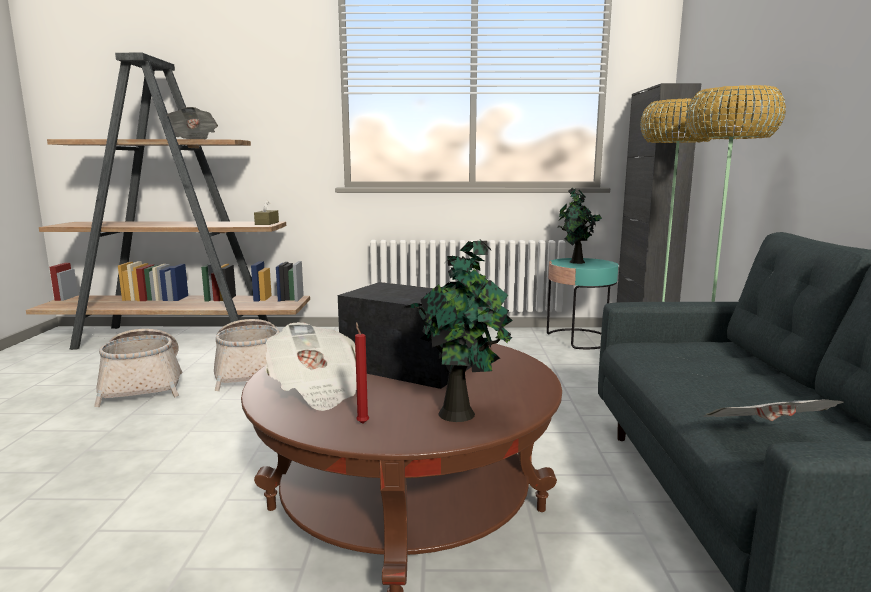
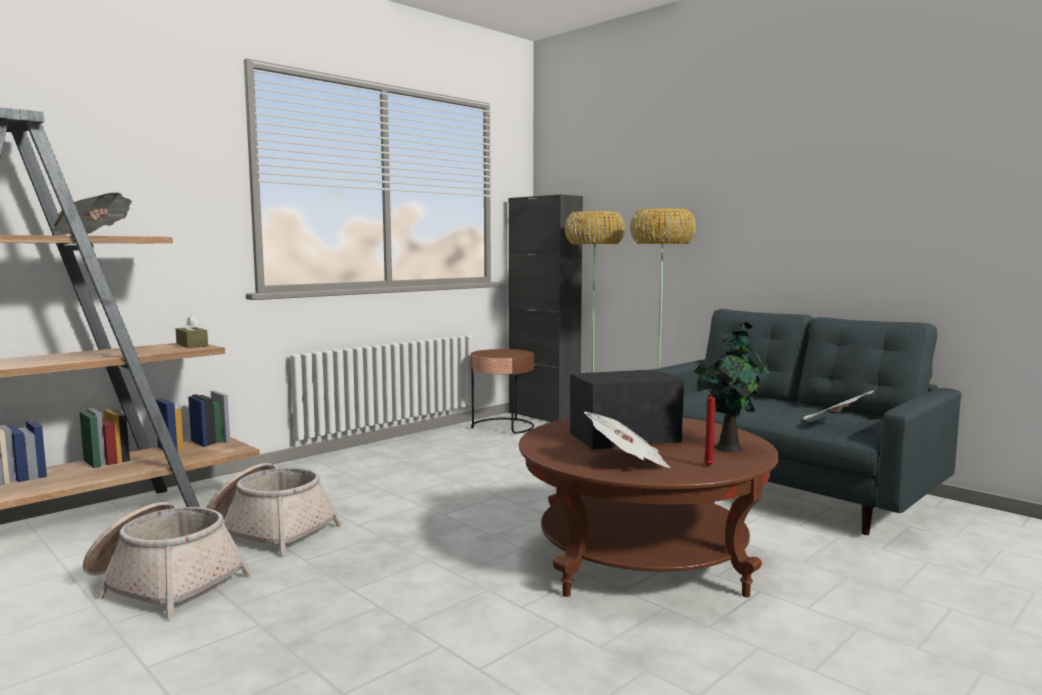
camera: 45 degrees left, 5 degrees down
(576, 262) = (492, 353): potted plant -> none
(579, 339) = (502, 426): turquoise side table -> brown side table

